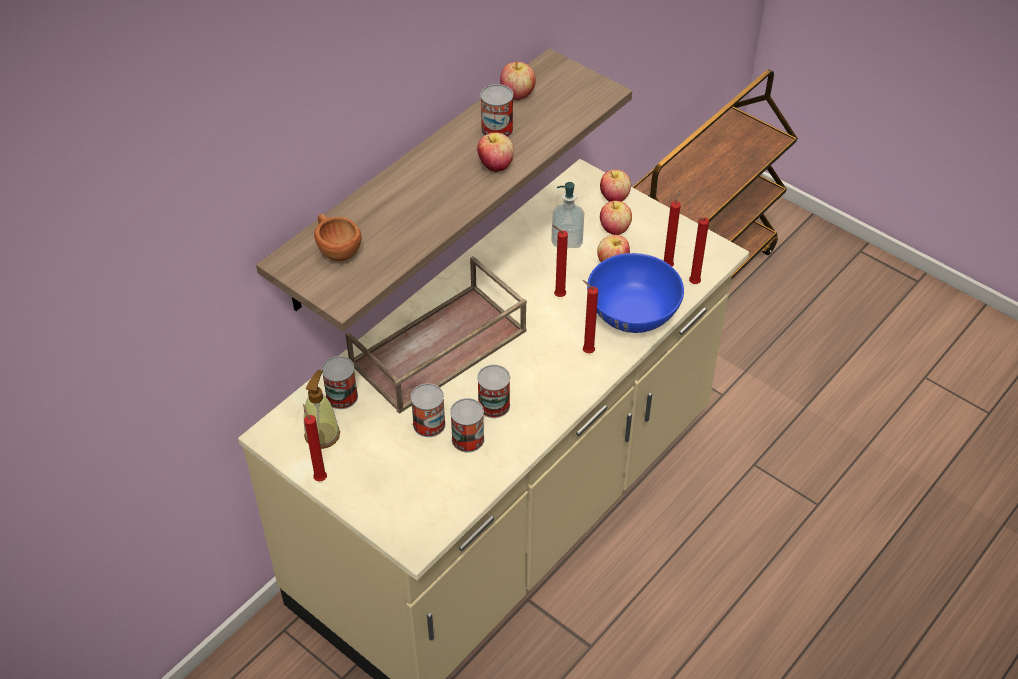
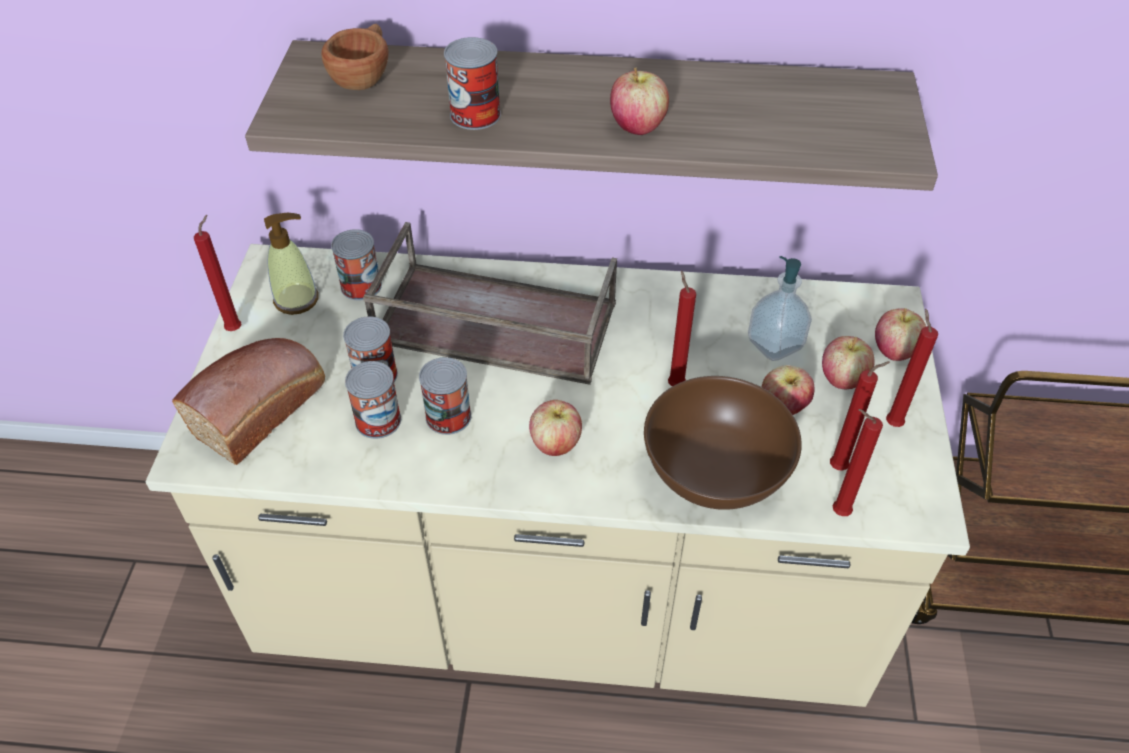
camera: 55 degrees right, 0 degrees up
(407, 491) = (263, 408): none -> bread
(497, 129) = (705, 98): can -> can (475, 114)
(517, 94) = (790, 85): apple -> apple (555, 444)
(586, 351) = (610, 459): red candle -> red candle (892, 422)
(633, 315) = (715, 475): blue bowl -> brown bowl

